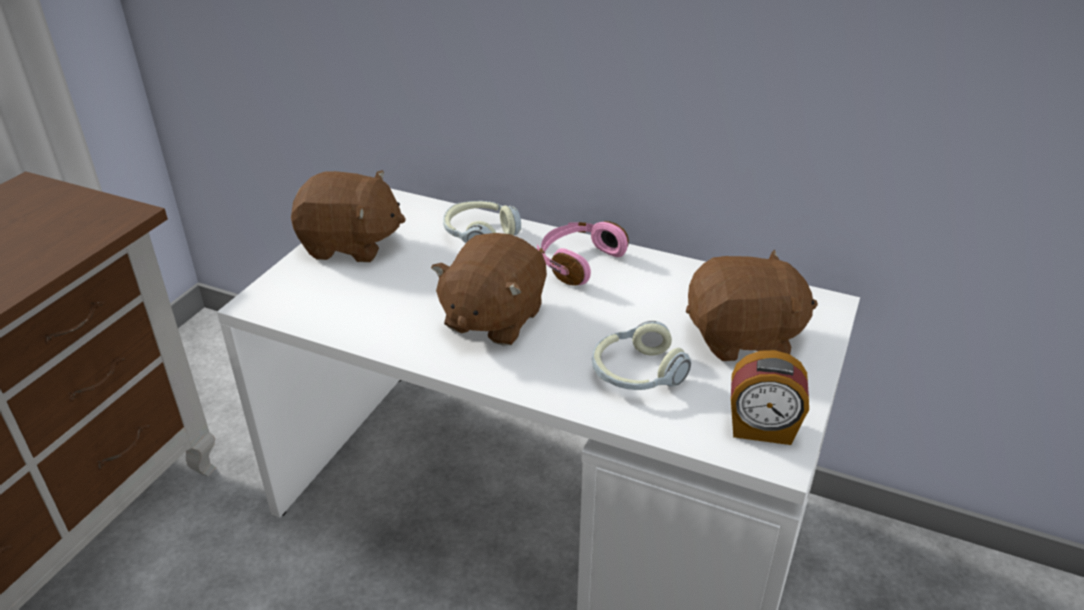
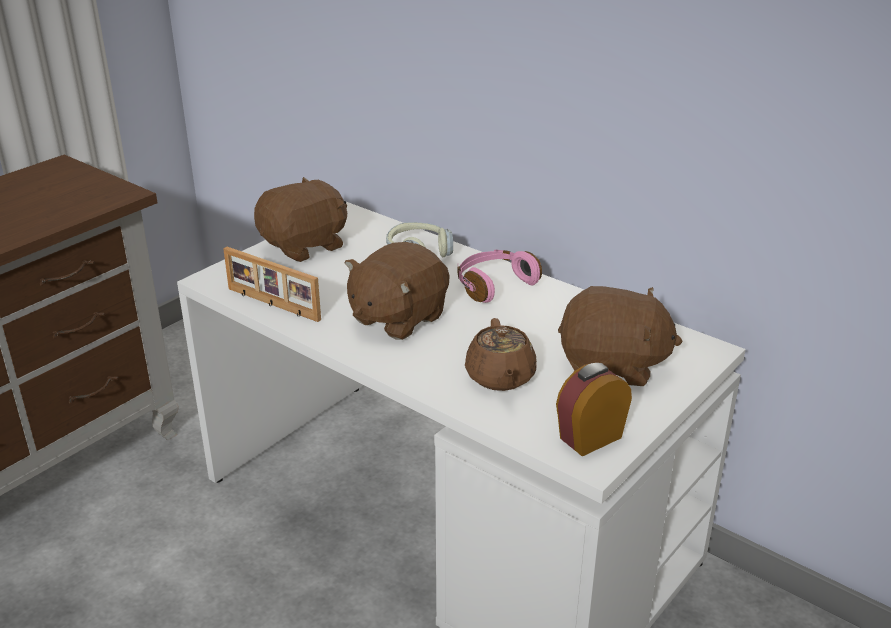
camera: 15 degrees right, 5 degrees down
(344, 324) = (272, 305): none -> picture frame
(350, 245) = (305, 246): brown plush toy -> brown plush toy turned 60 degrees counterclockwise
(636, 373) = (500, 378): headphones -> brown teapot
(762, 429) = (589, 437): alarm clock -> alarm clock turned 120 degrees clockwise

